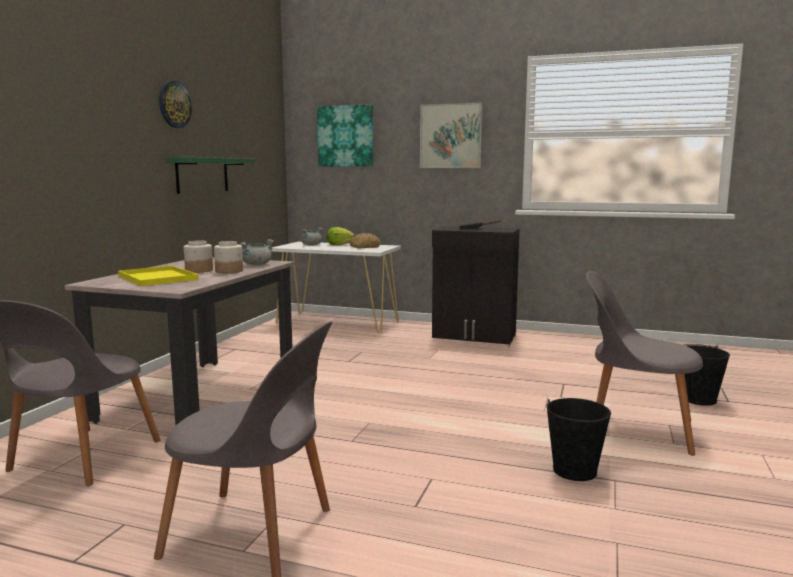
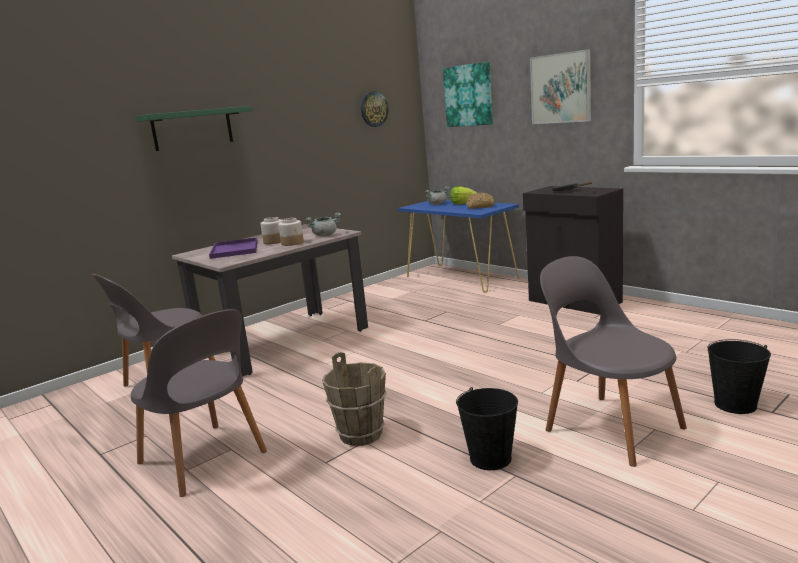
camera: 30 degrees right, 5 degrees up
(156, 277) = (234, 249): yellow tray -> purple tray
(174, 104) = (284, 94): wall clock -> wall clock (373, 109)
(202, 175) = (319, 150): green shelf -> green shelf (192, 128)
(338, 322) = (461, 277): white console table -> blue console table
(419, 473) = (360, 435): none -> brown bucket

